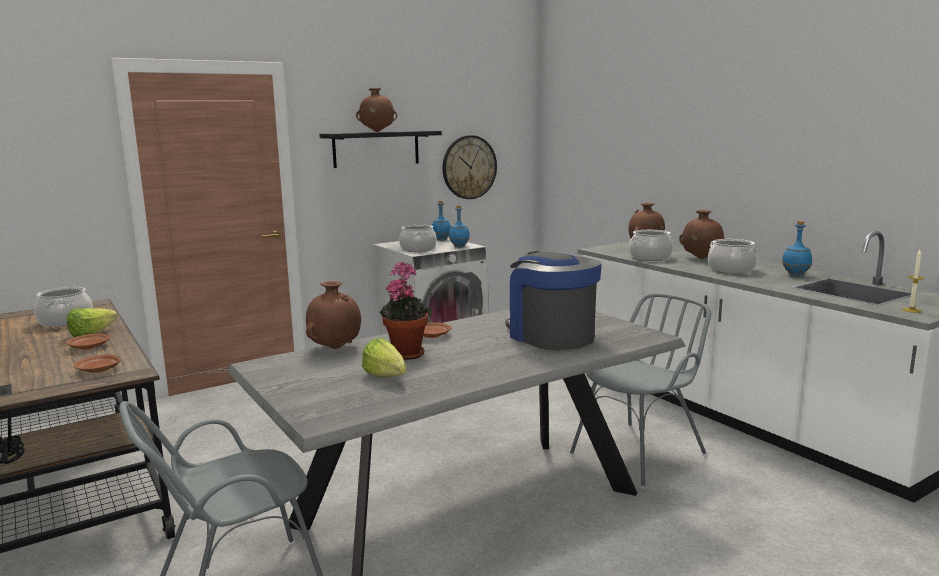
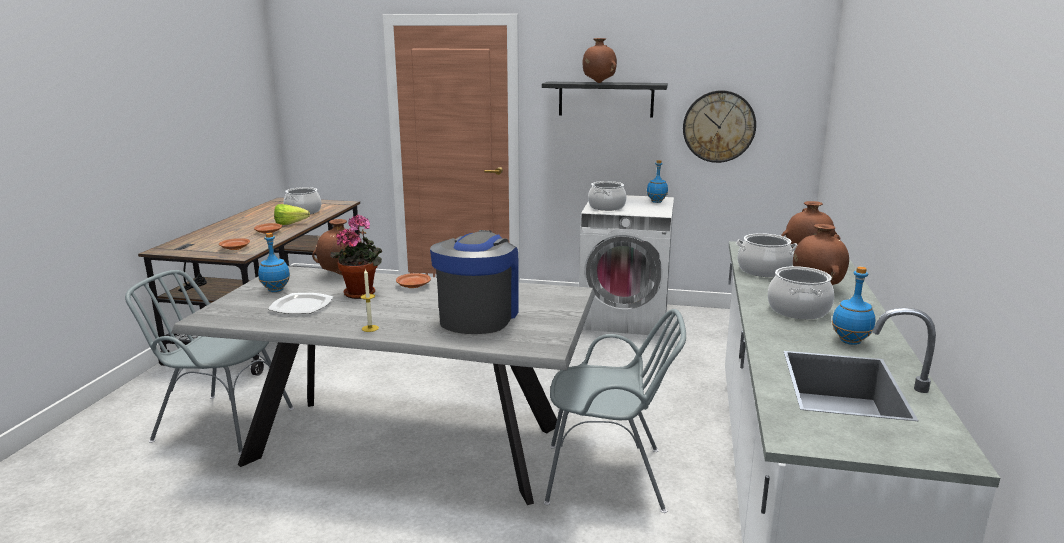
camera: 45 degrees right, 5 degrees up
(387, 378) = (302, 306): lettuce -> plate
(459, 247) = (647, 212): blue bottle -> blue bottle (275, 290)
(911, 310) = (814, 431): candle -> candle (370, 328)

